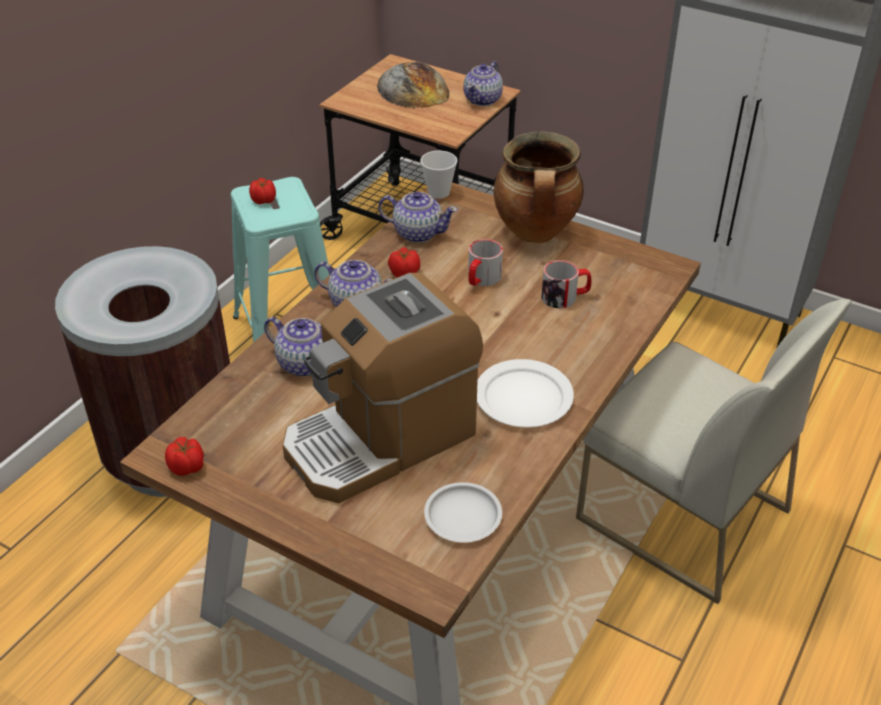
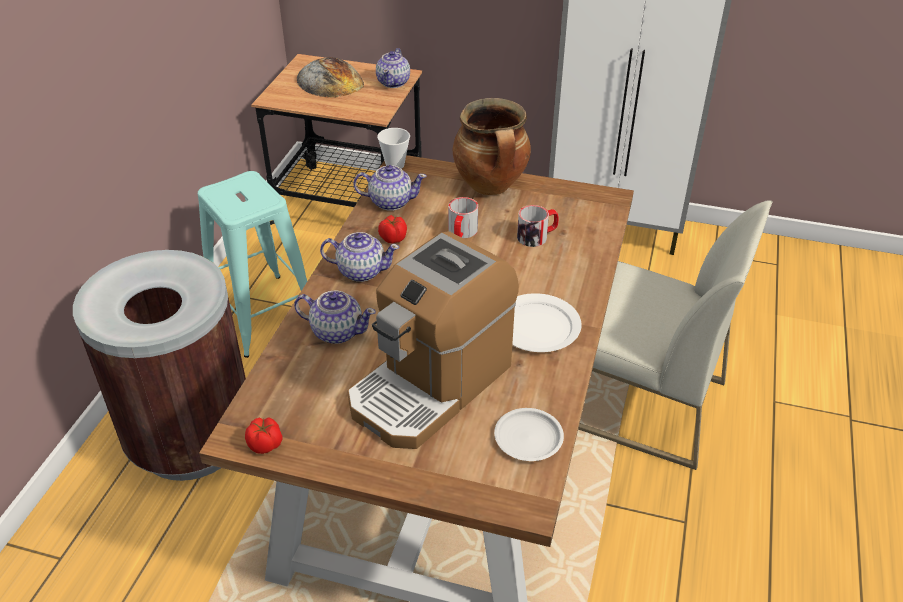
camera: 15 degrees left, 0 degrees up
(264, 201) = (232, 195): tomato -> none

